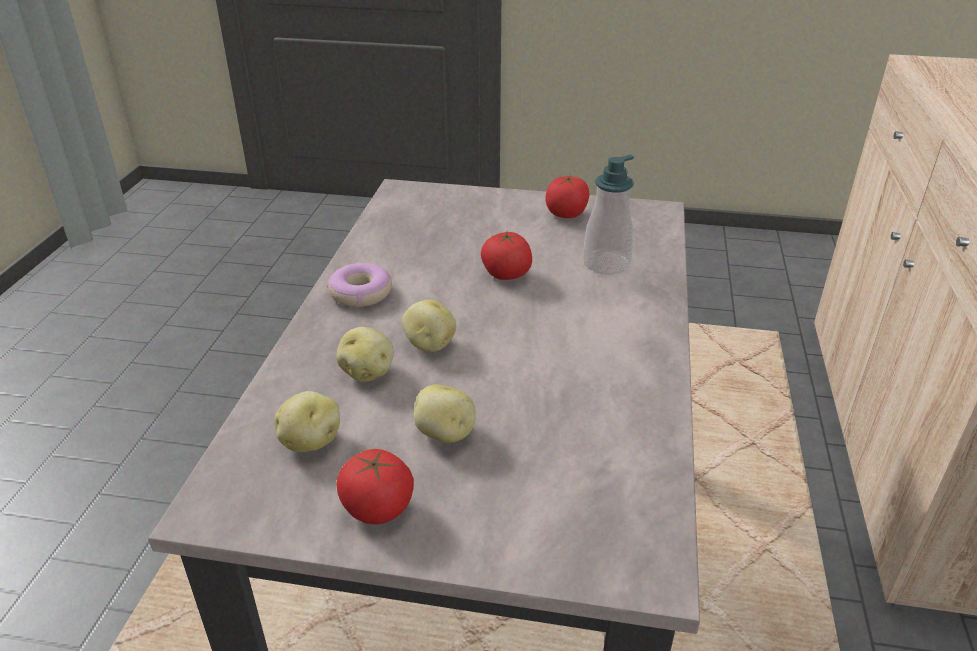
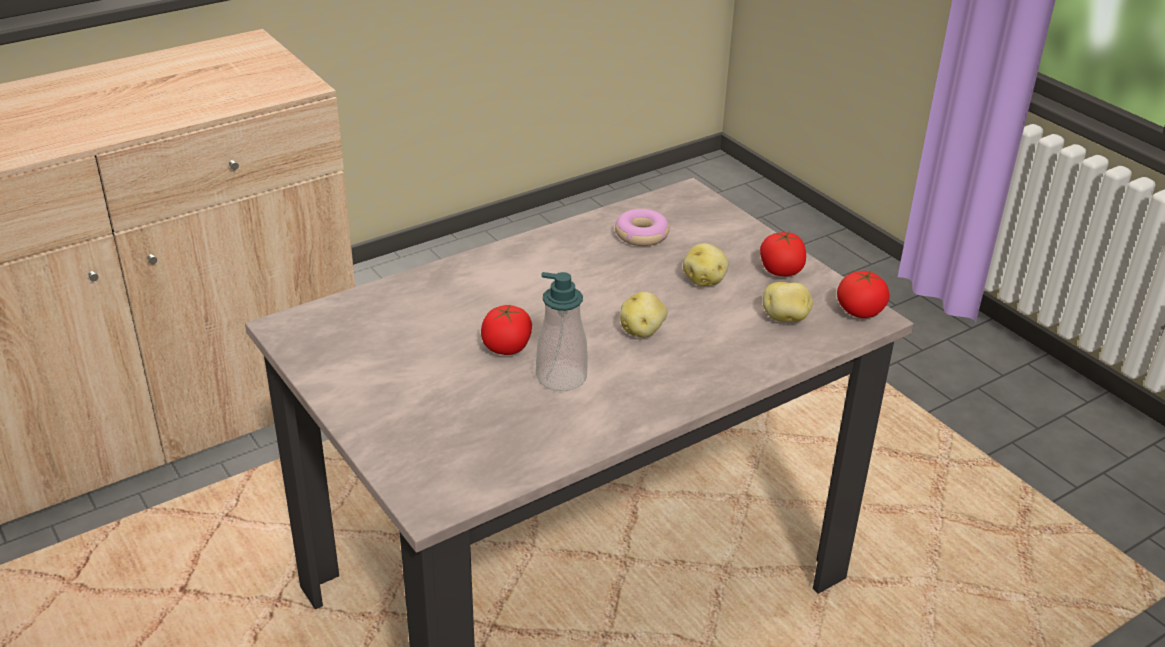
camera: 135 degrees left, 0 degrees up
(361, 293) = (635, 399): donut -> donut (641, 235)
(368, 372) = (705, 337): potato -> none
(566, 214) = (353, 370): tomato -> tomato (859, 311)
(606, 263) = (424, 311): soap dispenser -> soap dispenser (561, 377)

